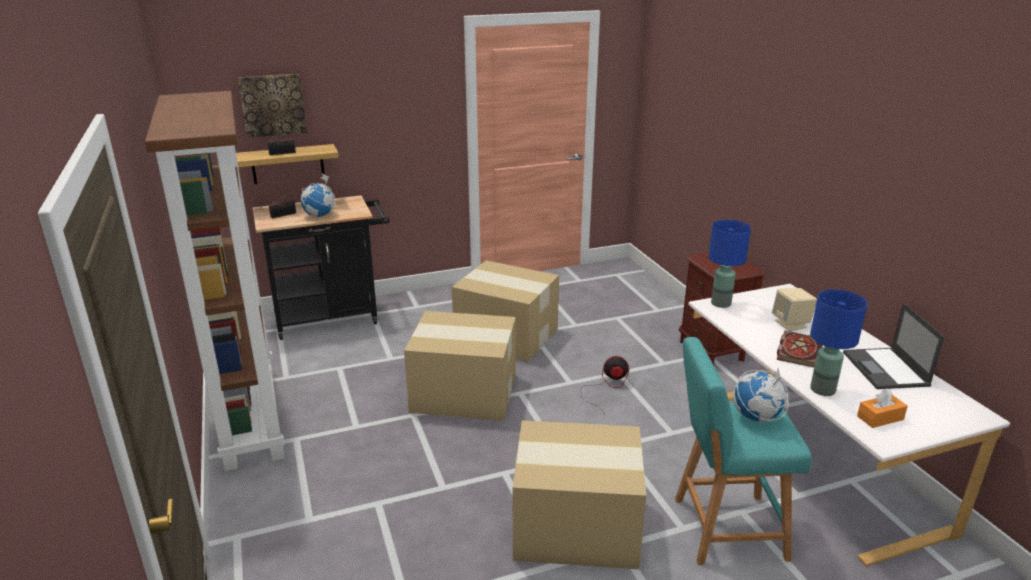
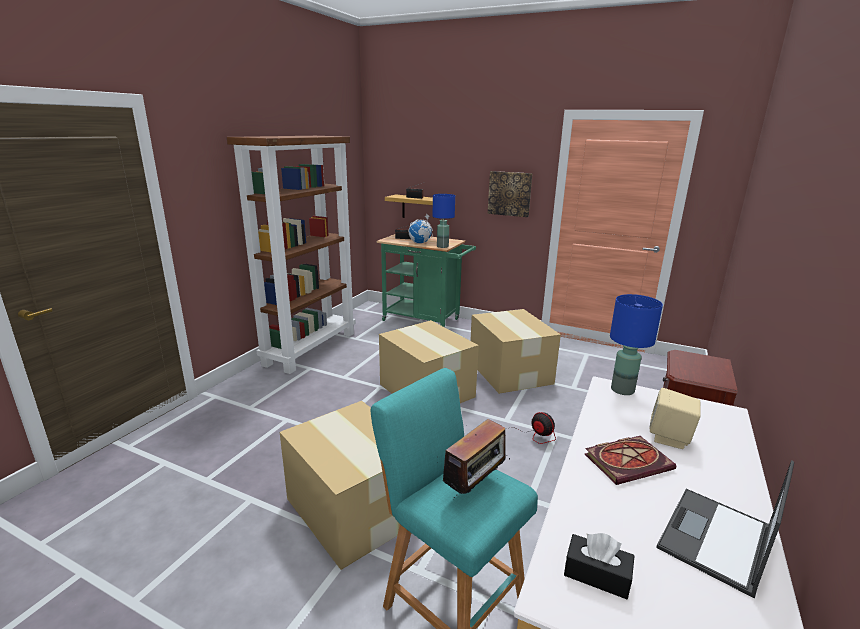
camera: 45 degrees right, 5 degrees down
(273, 105) = (420, 165): picture -> picture (509, 193)
(333, 317) = (425, 320): black cart -> green cart
(756, 417) = (475, 487): globe -> radio
(823, 390) = (582, 506): blue table lamp -> blue table lamp (443, 246)
(880, 418) = (597, 575): orange tissue box -> black tissue box

